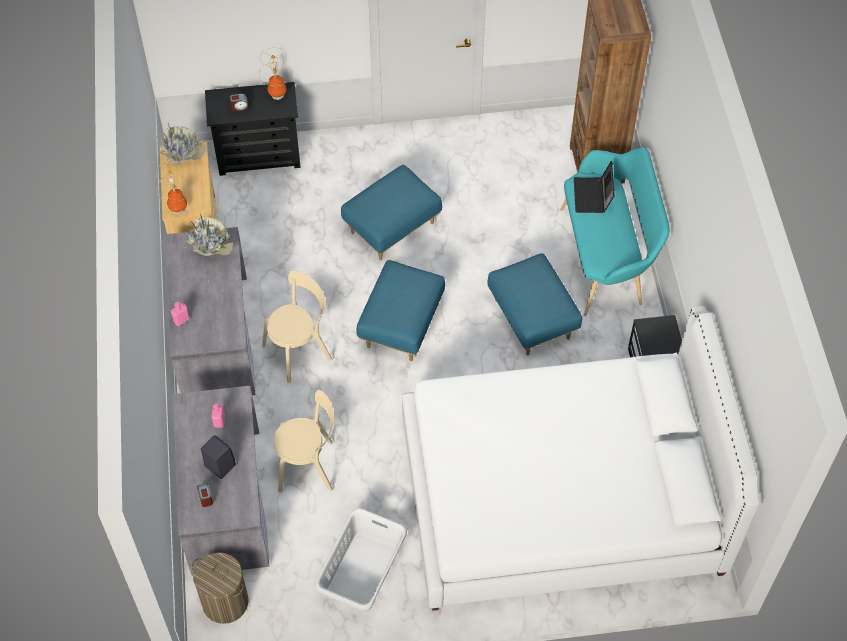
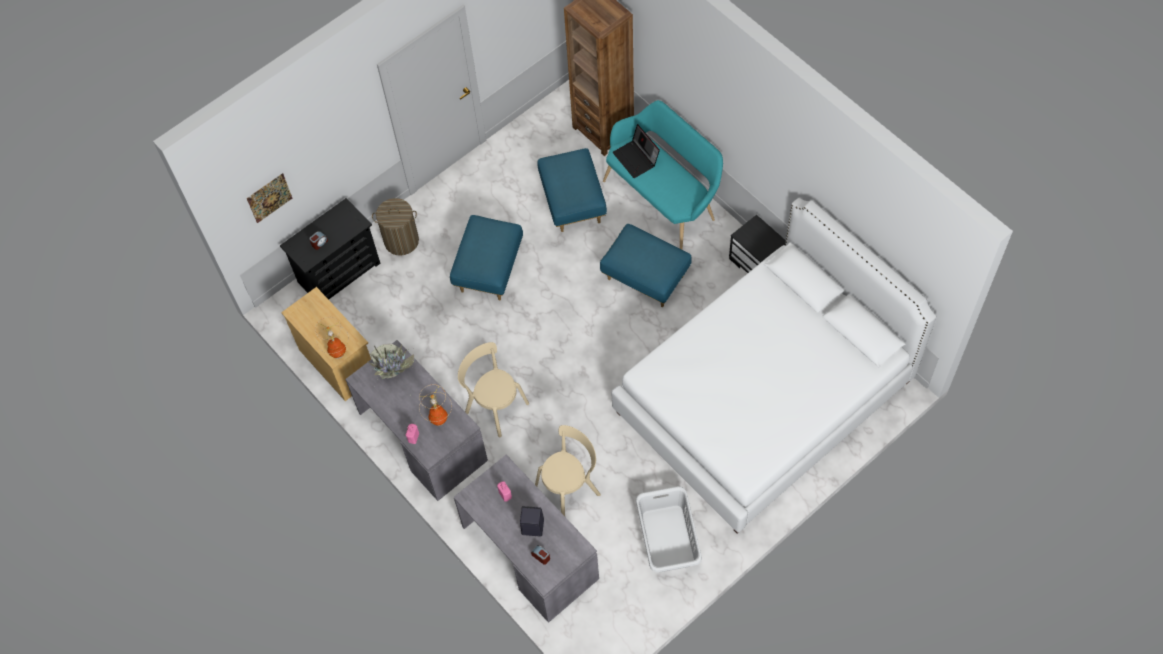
camera: 30 degrees left, 5 degrees up
(184, 162) = (311, 313): potted plant -> none
(206, 31) = (269, 198): none -> picture
(225, 602) = (588, 625): laundry basket -> laundry basket (401, 241)
(277, 95) = (342, 216): table lamp -> table lamp (439, 420)
(300, 350) = (494, 406): beige chair -> beige chair turned 75 degrees counterclockwise
(401, 324) = (554, 340): blue ottoman -> blue ottoman (572, 202)

